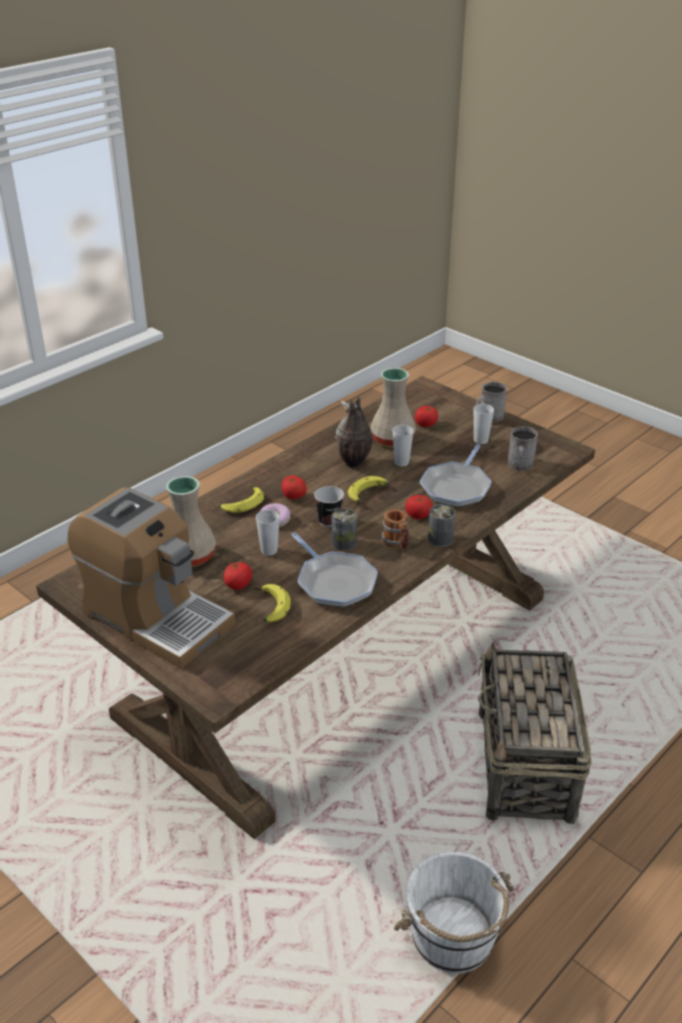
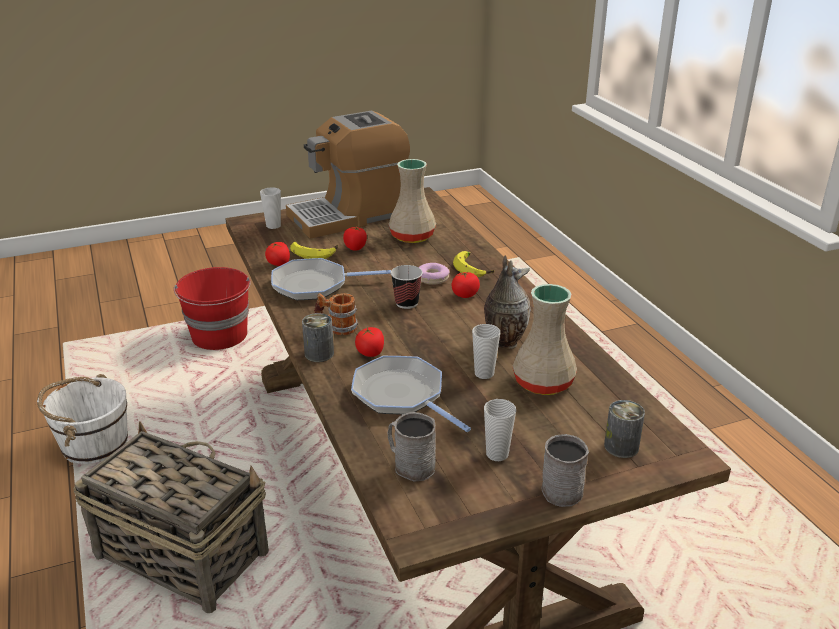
camera: 115 degrees right, 5 degrees down
(171, 947) = (220, 337): none -> red bucket
(269, 551) = (388, 267): cup -> cup (273, 226)
(344, 543) = (364, 302): can -> can (621, 446)
(369, 495) = (433, 335): banana -> none
(426, 424) = (568, 421): tomato -> tomato (279, 264)

